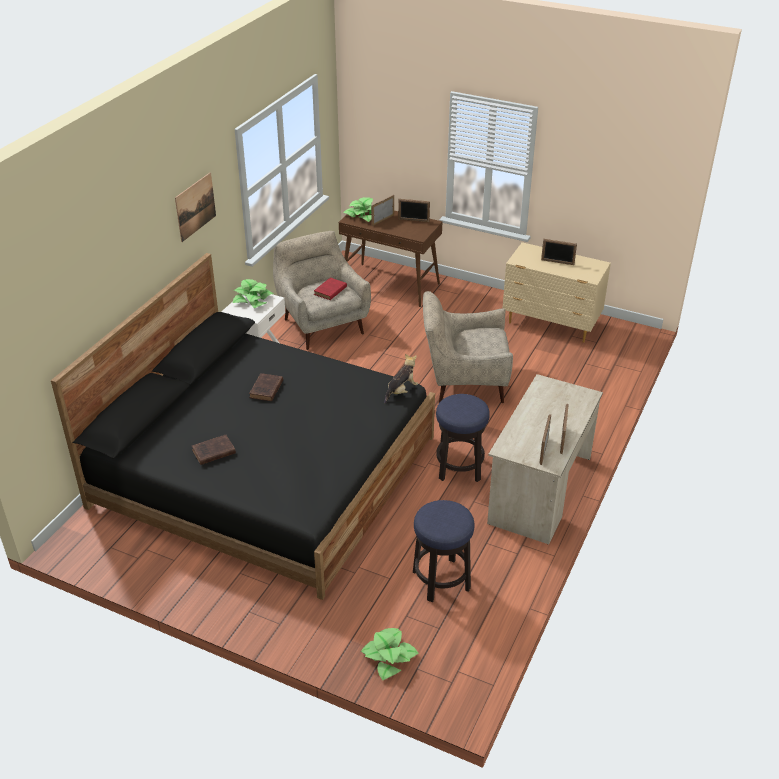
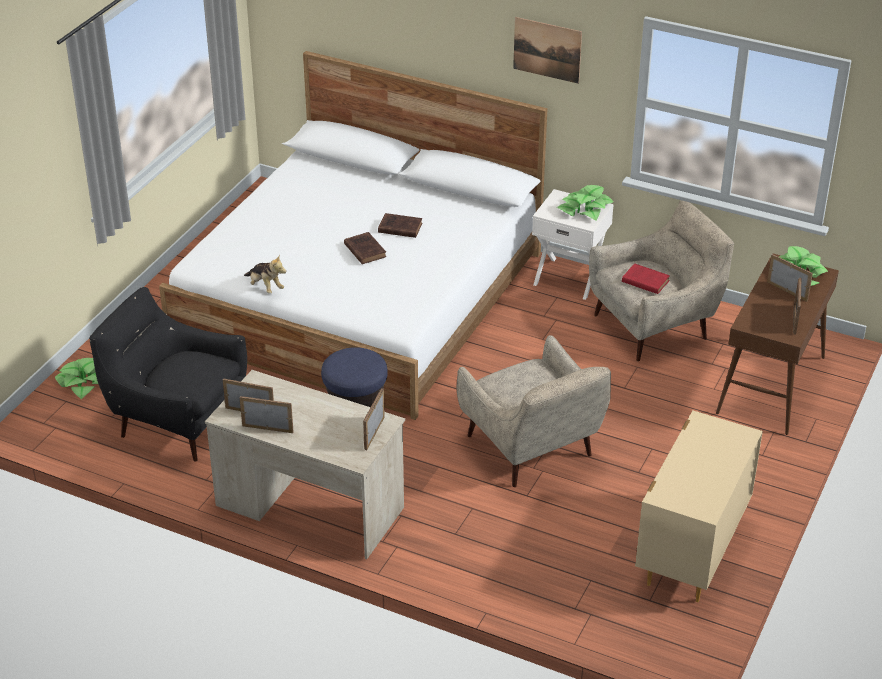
camera: 90 degrees right, 0 degrees up
(212, 452) = (294, 202): brown book -> brown book (364, 250)
(265, 471) = (360, 295): black bed -> white bed
(401, 391) = (393, 321): plush toy -> plush toy (265, 287)
(441, 580) = (176, 420): stool -> black armchair
(463, 382) = (532, 450): beige armchair -> beige armchair turned 150 degrees clockwise
(557, 262) = (704, 464): picture frame -> picture frame (374, 433)

